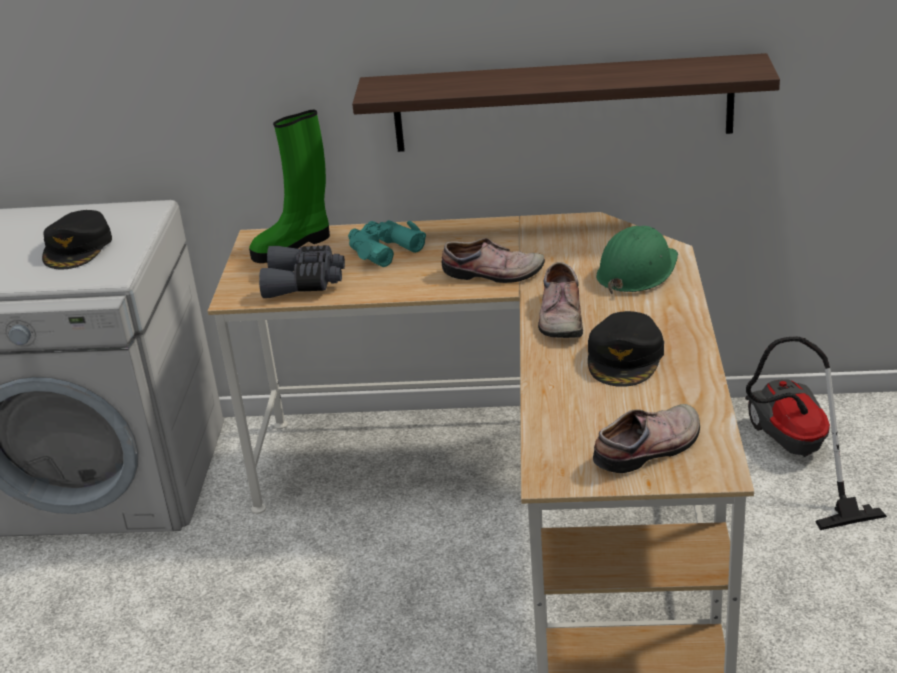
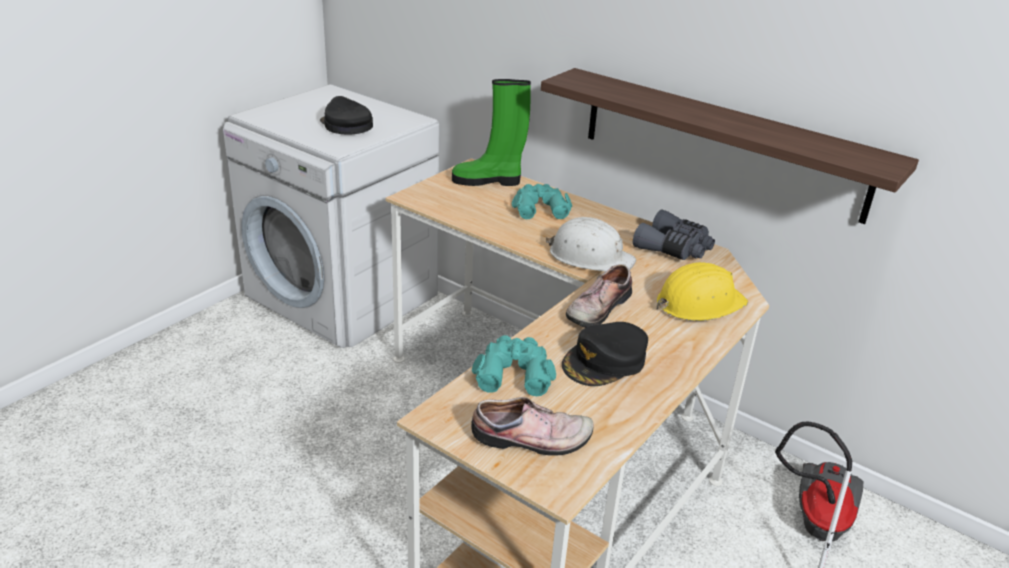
camera: 30 degrees right, 0 degrees up
(78, 248) = (346, 125): black cap -> black cap turned 105 degrees clockwise
(305, 282) = (463, 206): grey binoculars -> grey binoculars (674, 248)
(493, 274) = (590, 257): shoe -> white hard hat
(563, 406) = (514, 372): none -> turquoise binoculars
(636, 271) = (699, 303): green hard hat -> yellow hard hat

